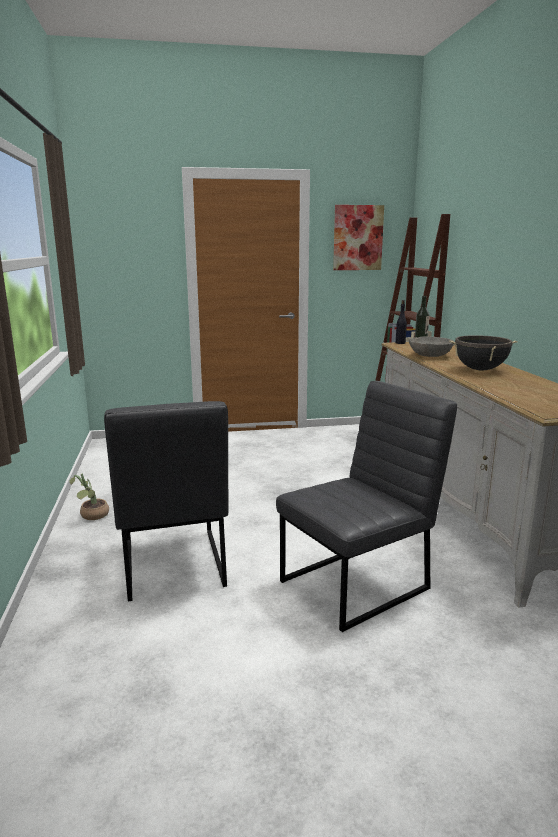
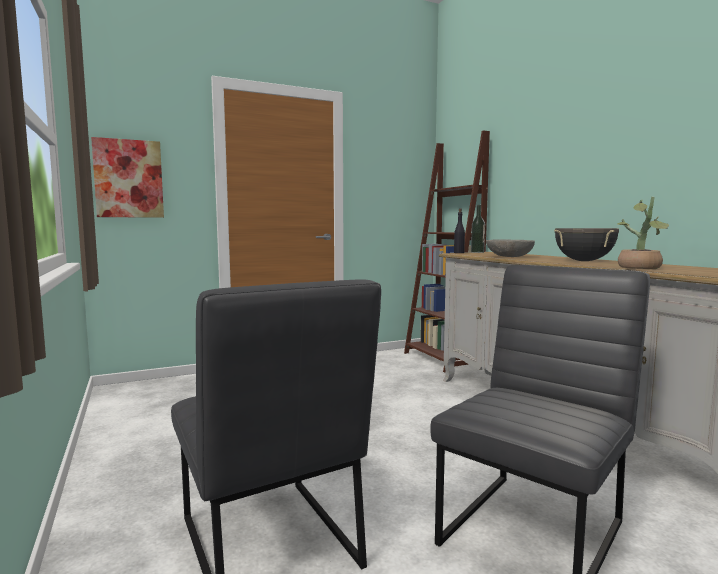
camera: 15 degrees left, 10 degrees down
(92, 516) = (117, 486): potted plant -> potted plant (640, 268)
(358, 238) = (388, 162): picture -> picture (129, 179)

